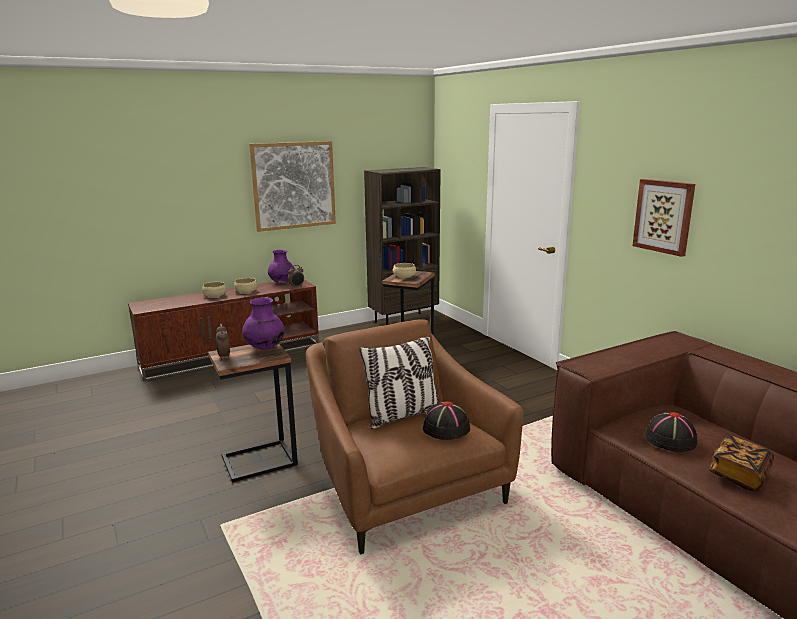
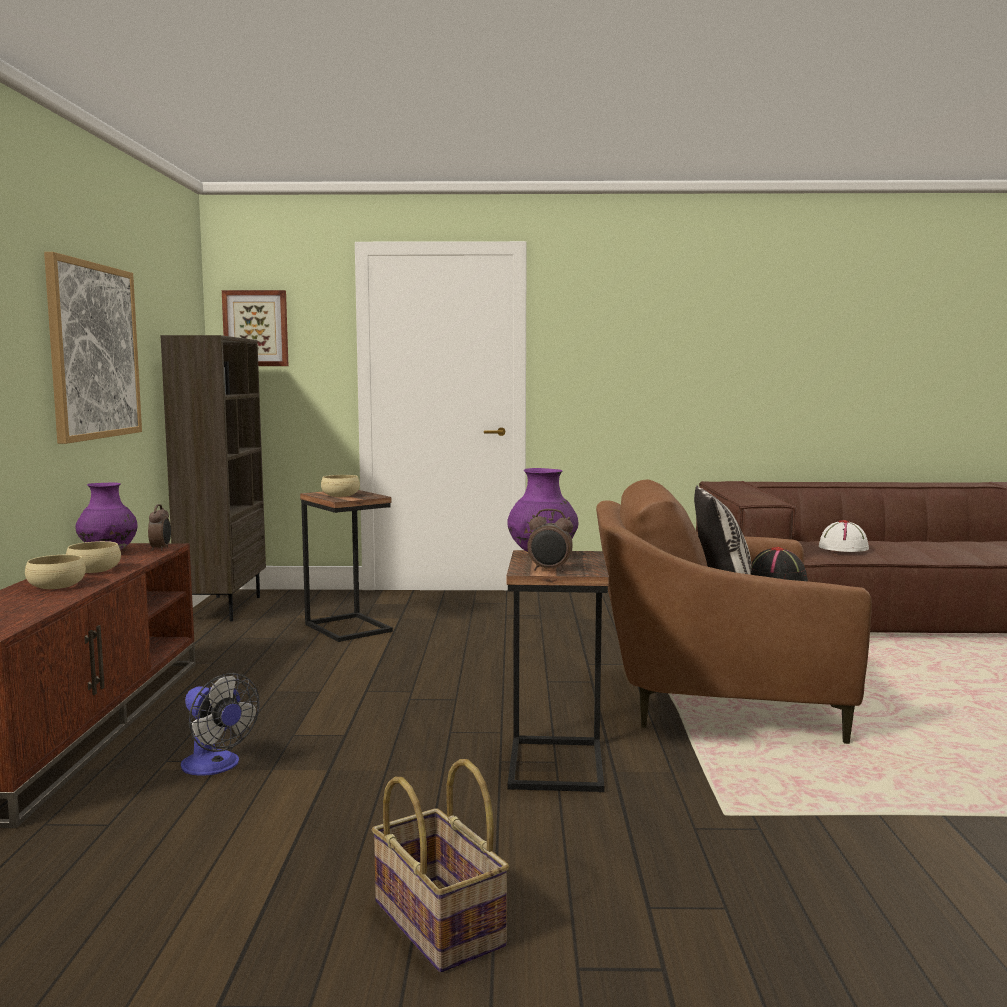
camera: 60 degrees left, 10 degrees down
(91, 478) = (441, 923): none -> basket
(210, 390) = (216, 766): none -> fan
(664, 216) = (663, 364): picture -> picture (256, 328)
(670, 440) = (843, 548): black hat -> white hat
(739, 474) = (912, 548): book -> none

